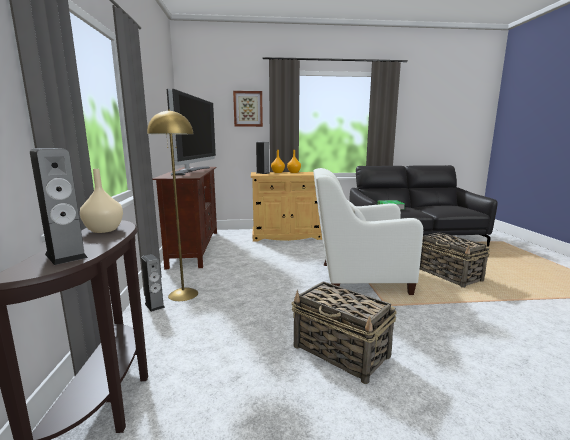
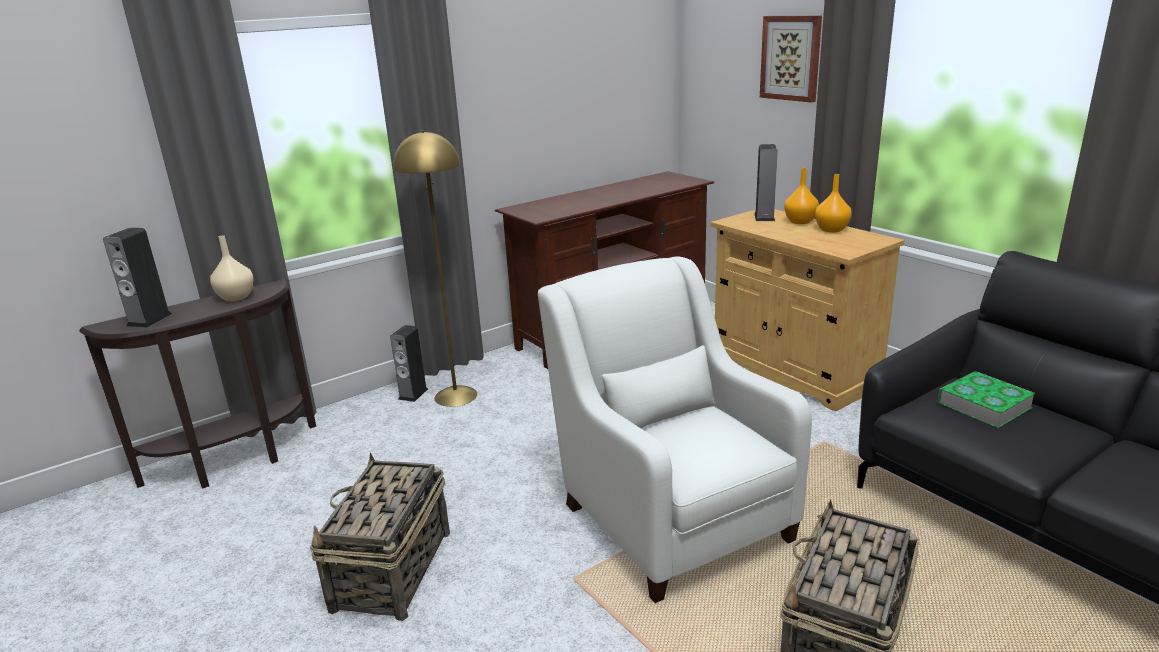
camera: 60 degrees right, 10 degrees up
(192, 171) = (614, 194): television -> none

